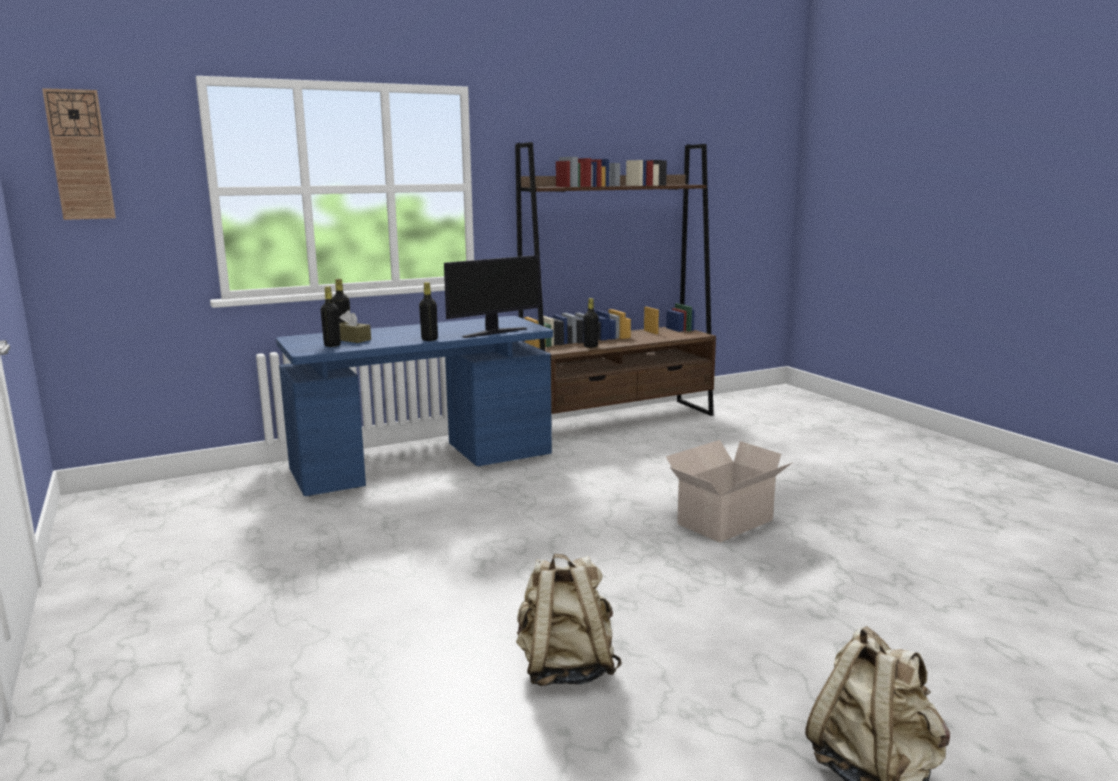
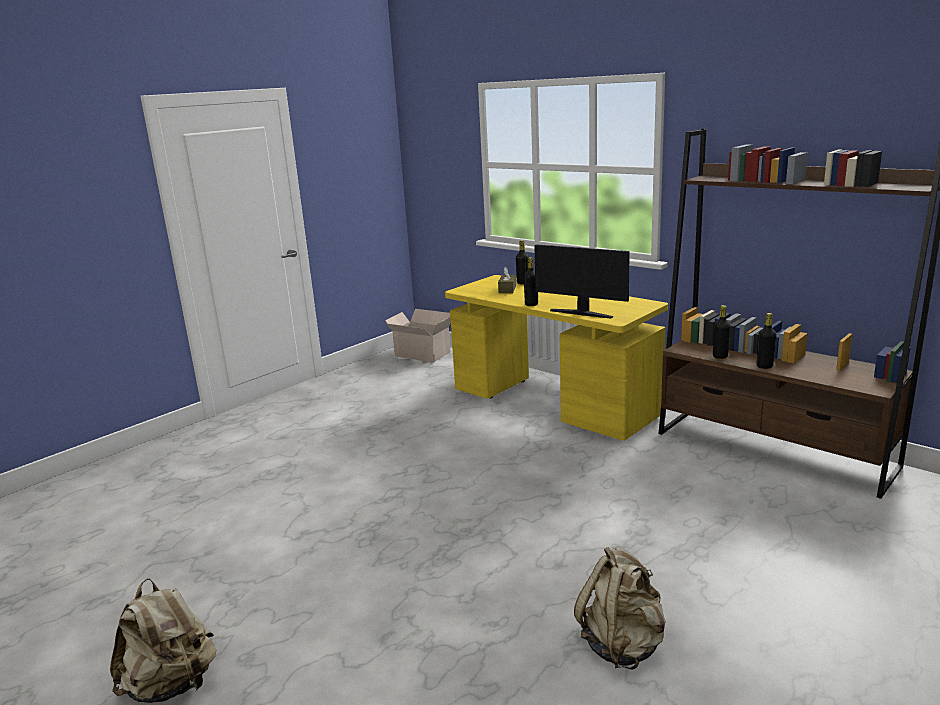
camera: 70 degrees right, 5 degrees up
(80, 155) = (427, 138): wall clock -> none
(332, 345) = (484, 290): black bottle -> black bottle (764, 366)
(423, 465) = (552, 404): blue desk -> yellow desk
(565, 669) = (273, 537): beige backpack -> beige backpack (622, 645)
(722, 522) = (547, 559): cardboard box -> cardboard box (421, 354)

